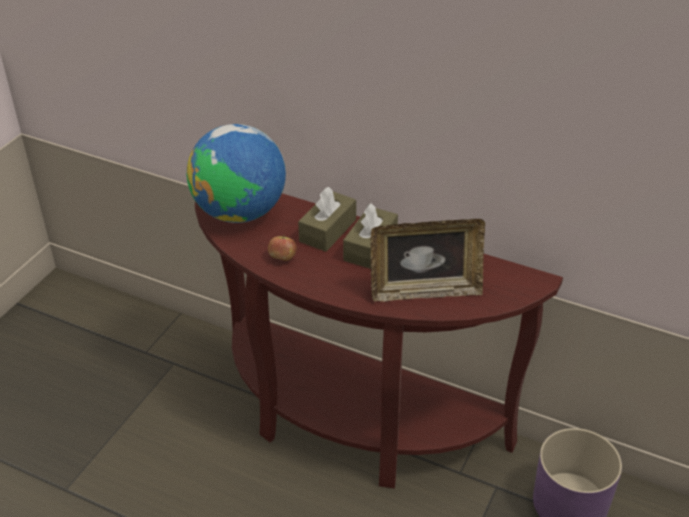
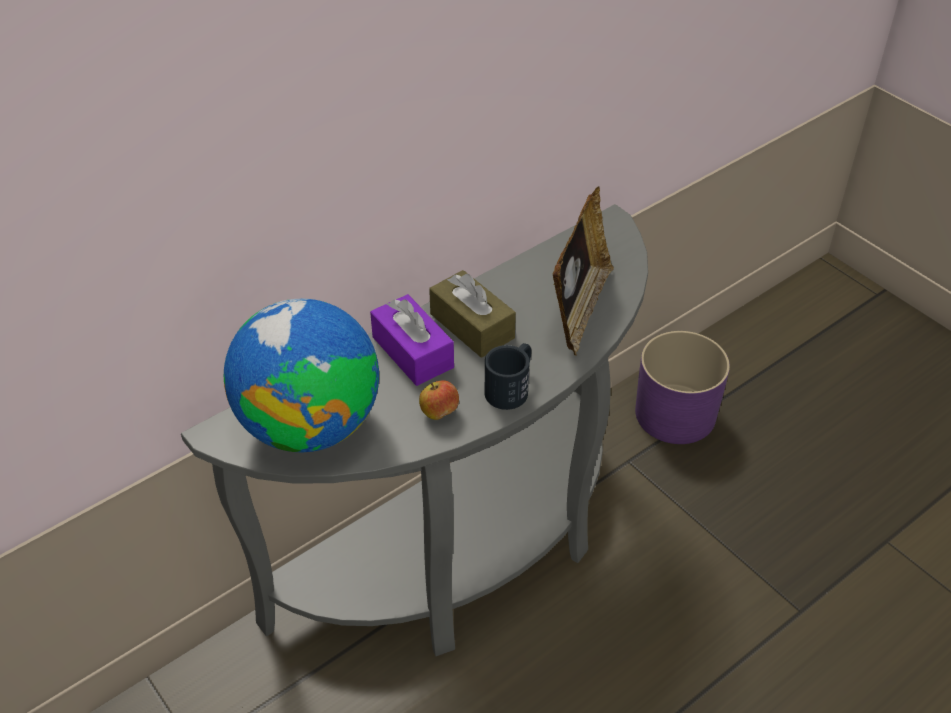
camera: 65 degrees left, 5 degrees up
(325, 282) = (511, 387): none -> black mug
(328, 230) = (412, 352): brown tissue box -> purple tissue box
(349, 420) = (467, 553): brown console table -> grey console table

